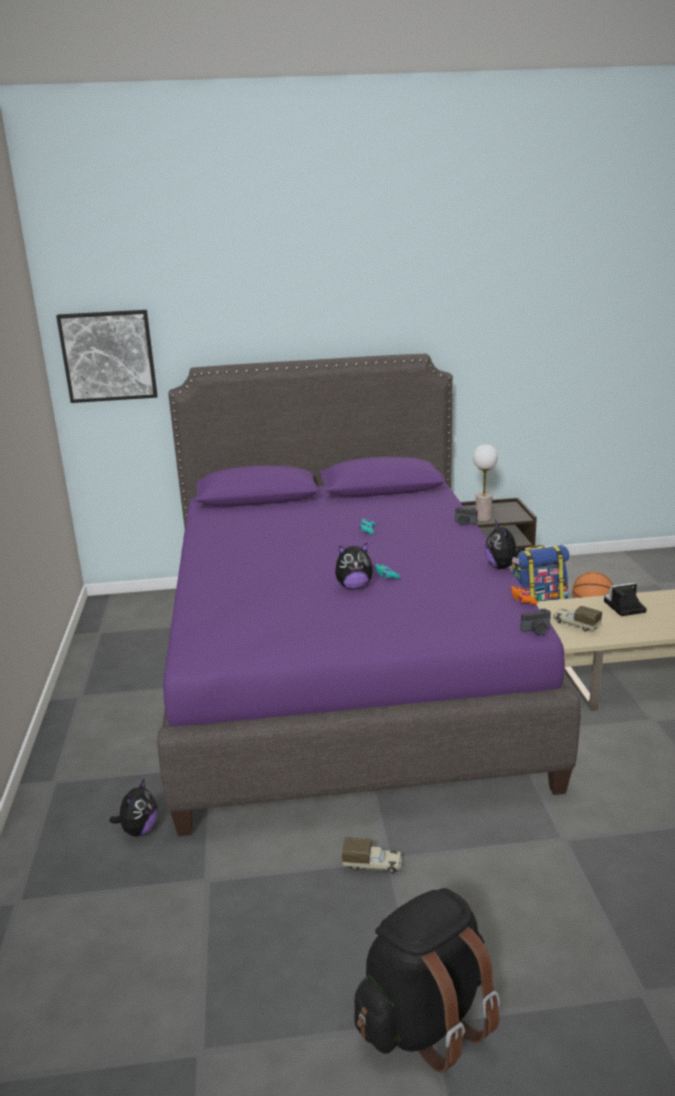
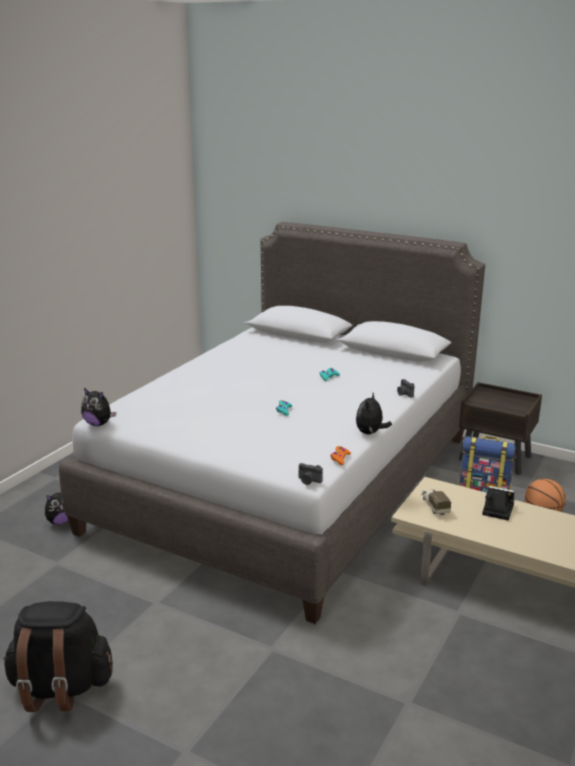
camera: 35 degrees right, 0 degrees up
(108, 356) = (232, 203): picture -> none
(341, 669) = (287, 481): purple bed -> grey bed
(354, 586) = (251, 411): plush toy -> plush toy (98, 424)
(373, 865) = (143, 600): toy truck -> none
(483, 518) = (485, 402): table lamp -> none

